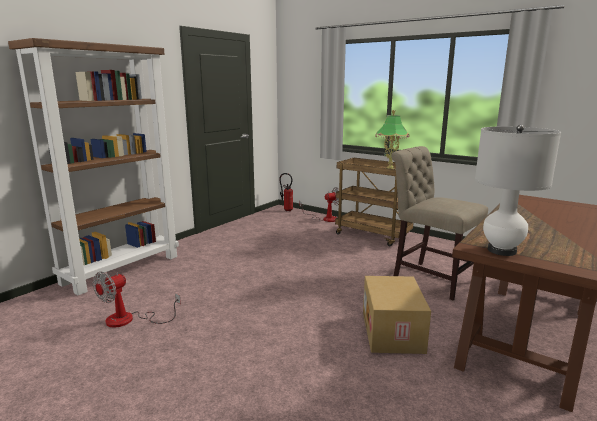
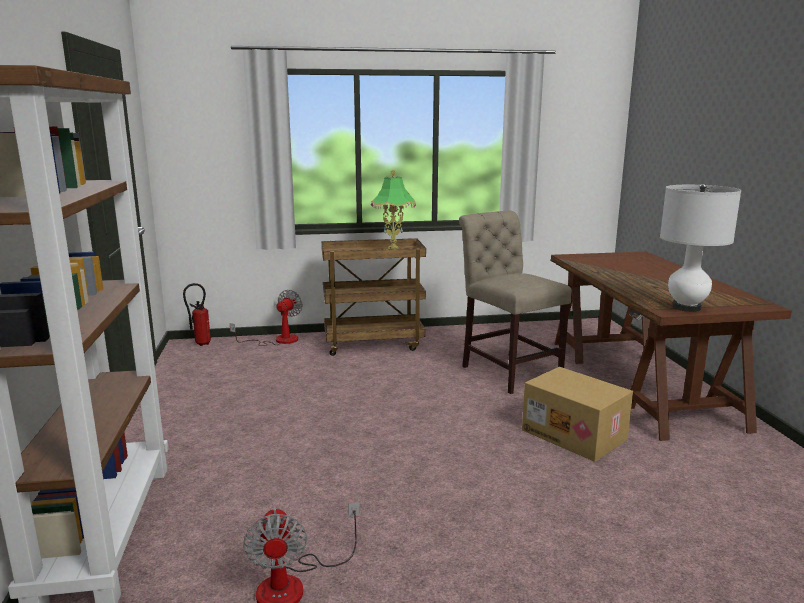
camera: 45 degrees left, 0 degrees up
(430, 278) = (508, 370): beige chair -> beige chair turned 60 degrees clockwise

